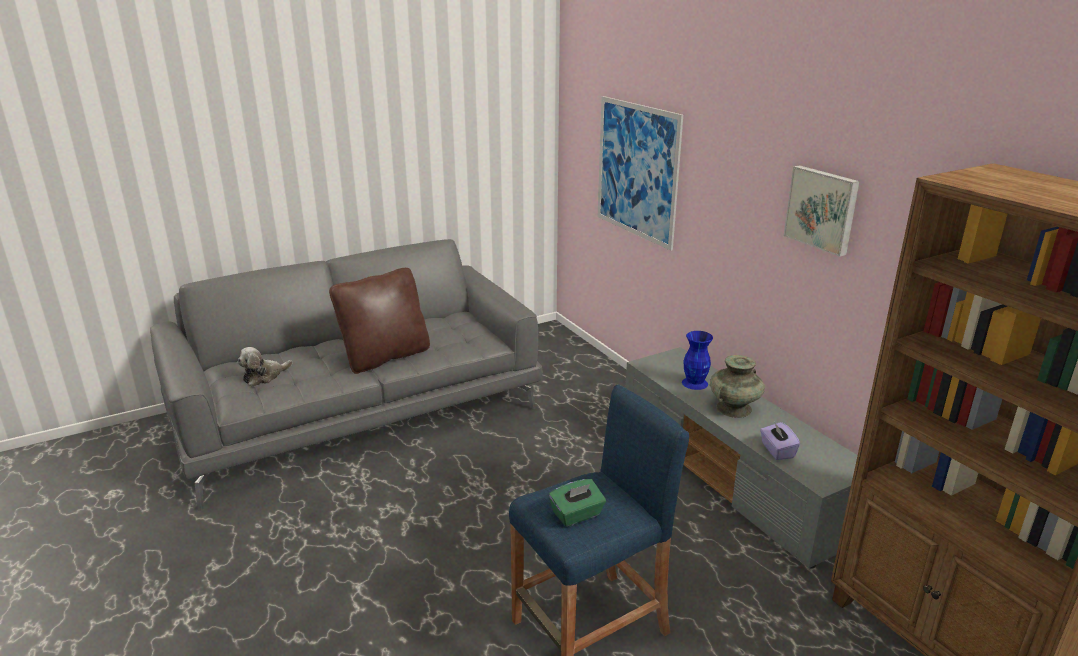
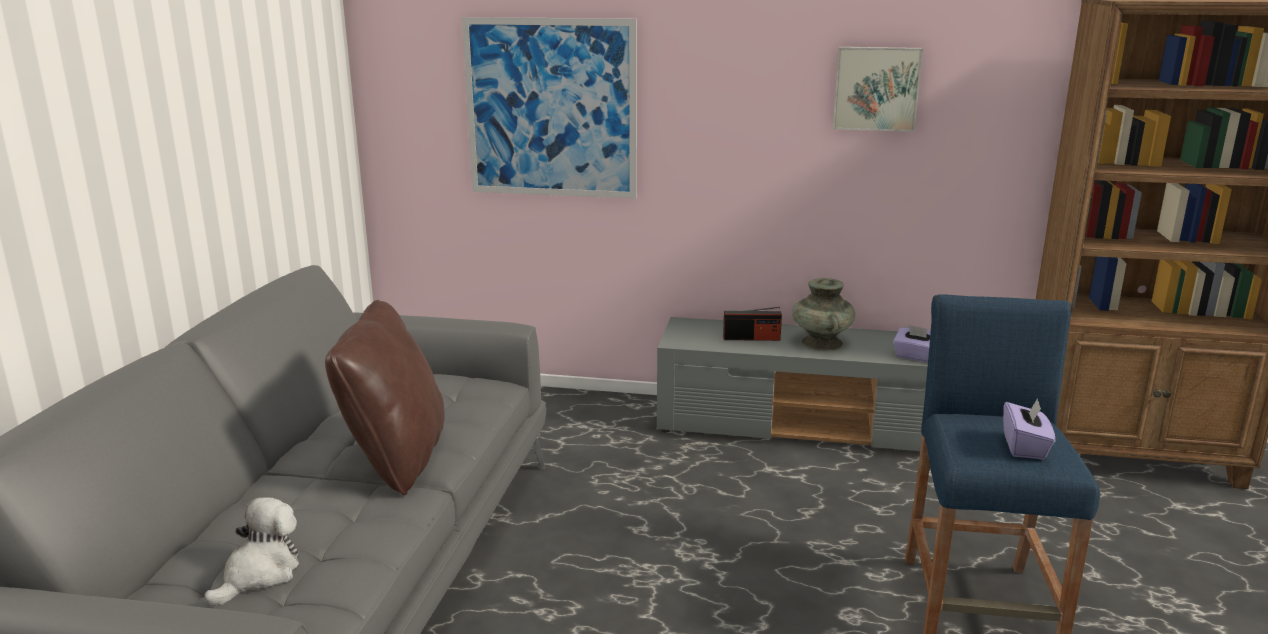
camera: 50 degrees left, 5 degrees down
(264, 376) = (260, 574): plush toy -> plush toy turned 150 degrees counterclockwise
(577, 515) = (1025, 447): green tissue box -> purple tissue box
(695, 383) = (751, 338): blue vase -> radio

